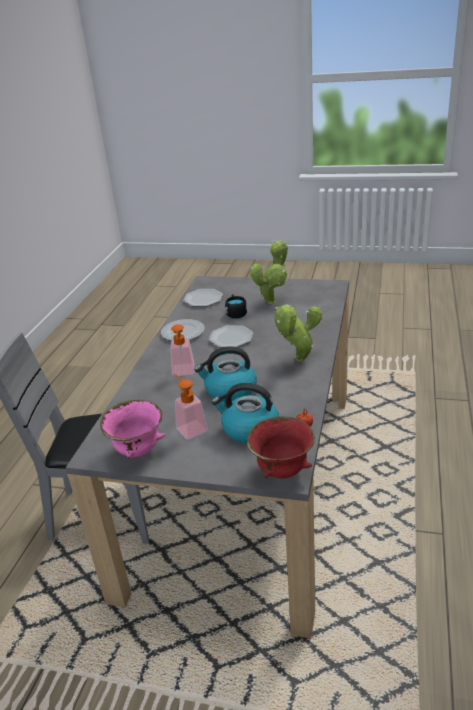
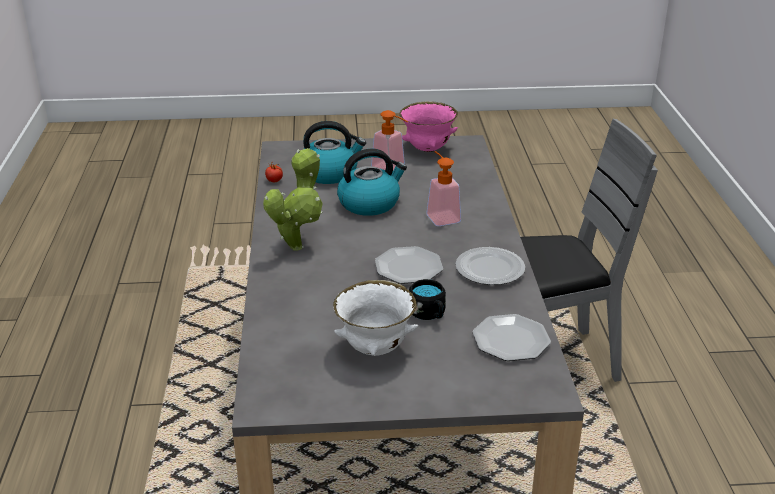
camera: 160 degrees right, 0 degrees up
(272, 301) = (376, 349): potted plant -> white bowl
(281, 471) = (287, 150): red bowl -> none

